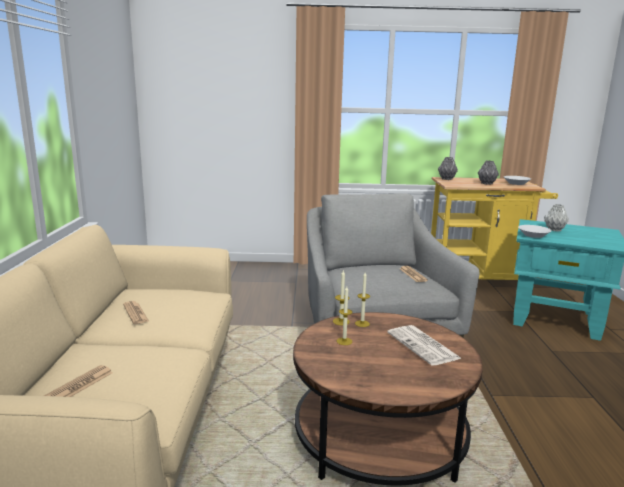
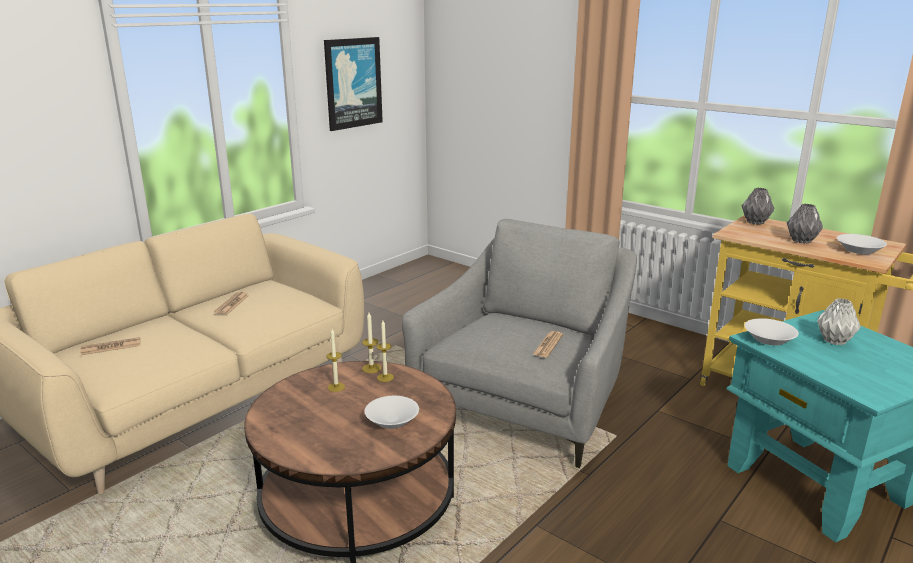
camera: 40 degrees right, 5 degrees up
(104, 103) = (353, 83): none -> picture
(424, 346) = (392, 420): newspaper -> white bowl

